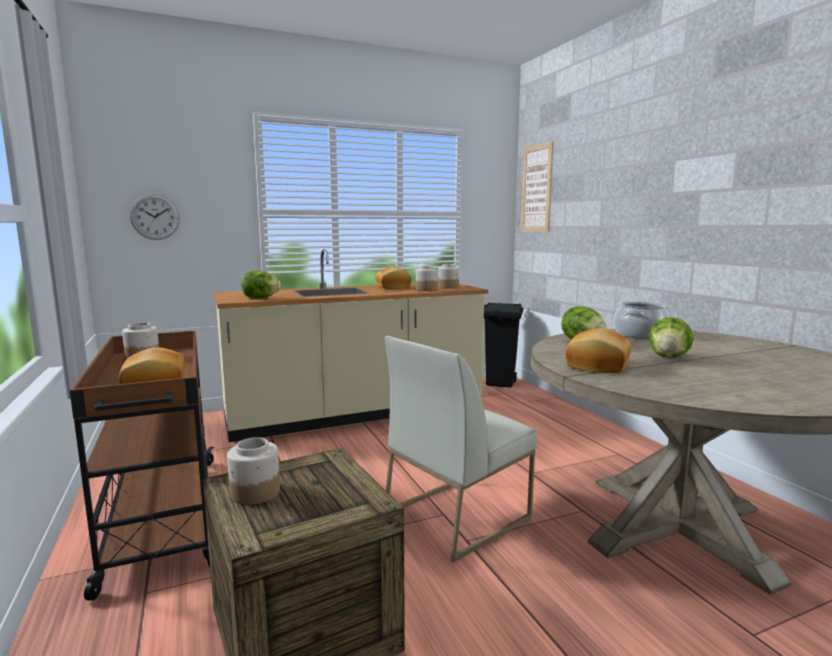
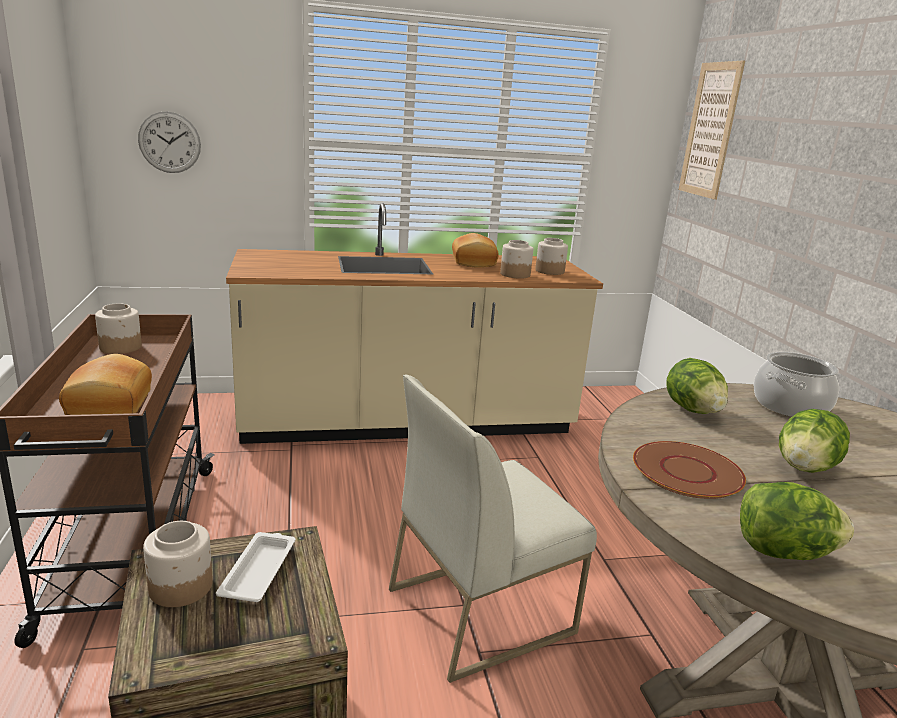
camera: 10 degrees right, 10 degrees up
(260, 298) = (285, 270): lettuce -> lettuce (783, 552)
(312, 476) = (259, 570): none -> white tray
(500, 383) = (617, 400): black trash can -> none
(599, 365) = (687, 472): bread -> brown plate

